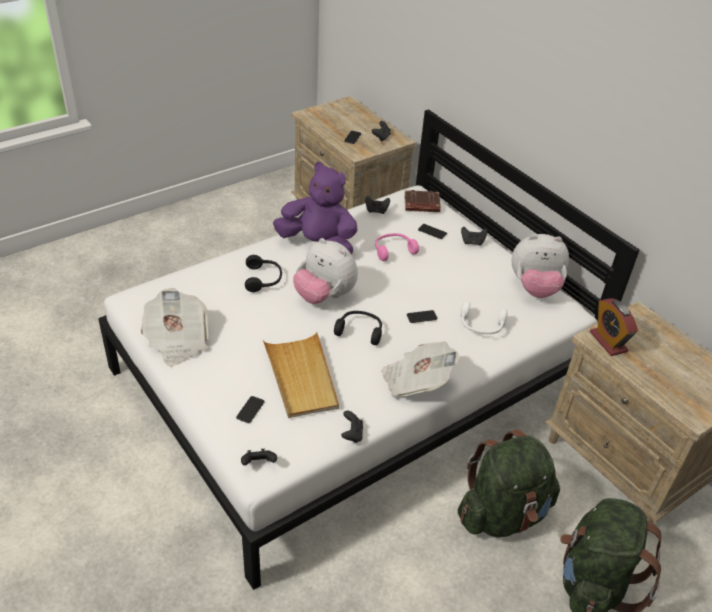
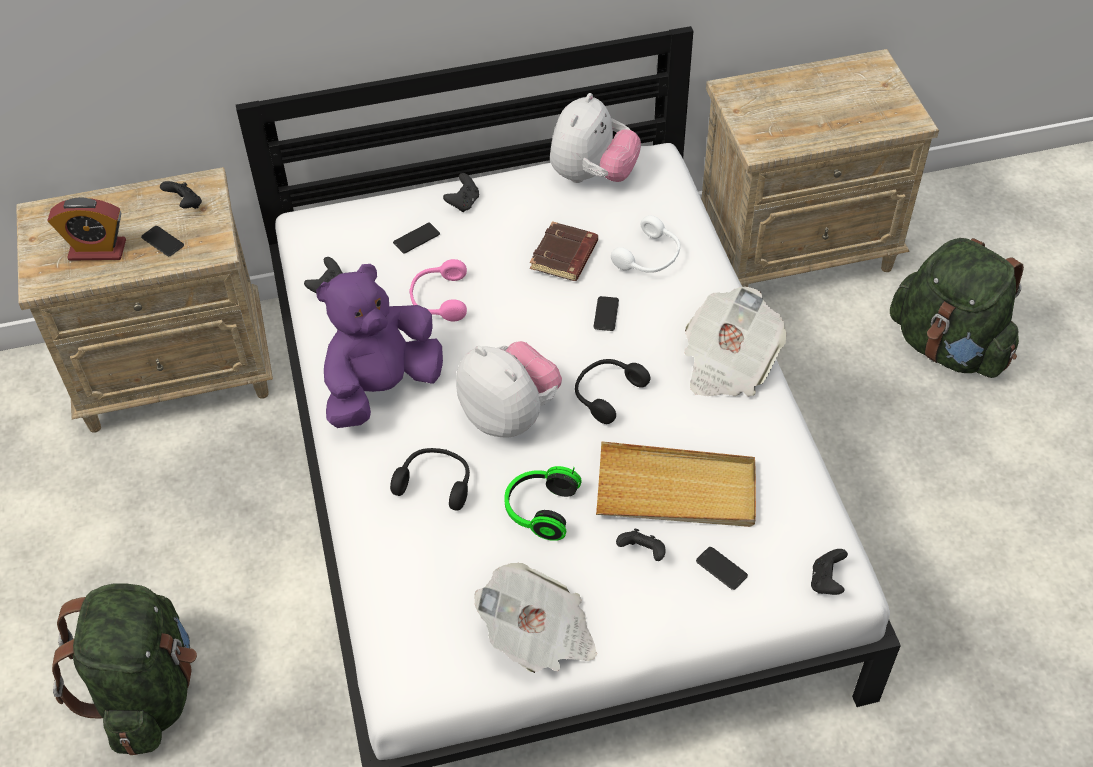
camera: 65 degrees left, 10 degrees up
(262, 322) = (539, 509): none -> headphones
(324, 296) = (510, 414): plush toy -> plush toy turned 105 degrees counterclockwise
(352, 434) = (802, 462): black game controller -> black game controller (642, 552)
(421, 205) = (341, 228): brown book -> brown book (565, 256)
(503, 514) = (835, 392): green backpack -> green backpack (147, 691)
(608, 342) = (771, 138): alarm clock -> alarm clock (97, 250)

